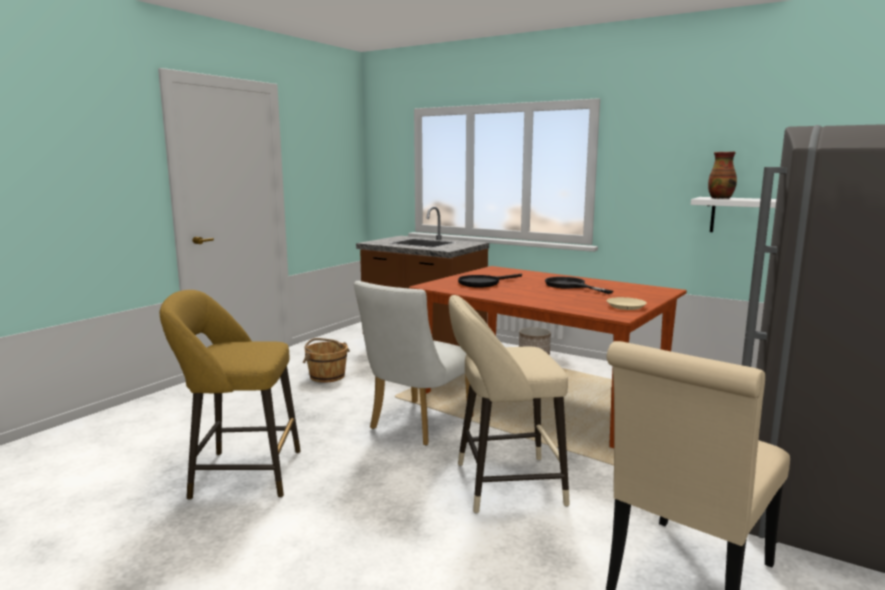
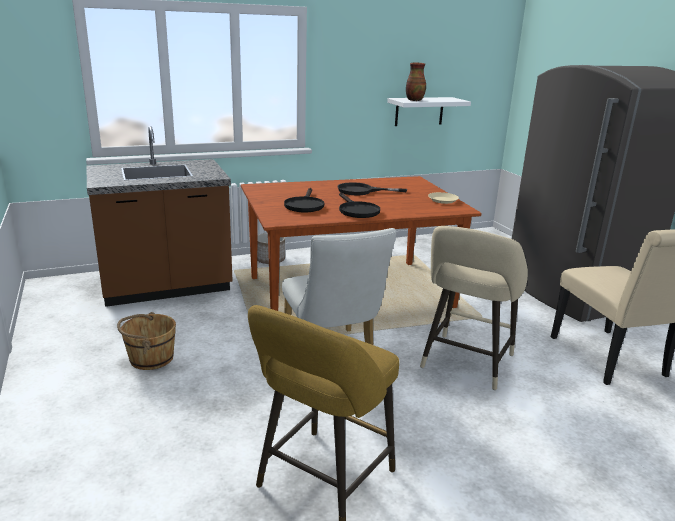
camera: 55 degrees left, 10 degrees up
(509, 294) = (356, 210): none -> black frying pan

